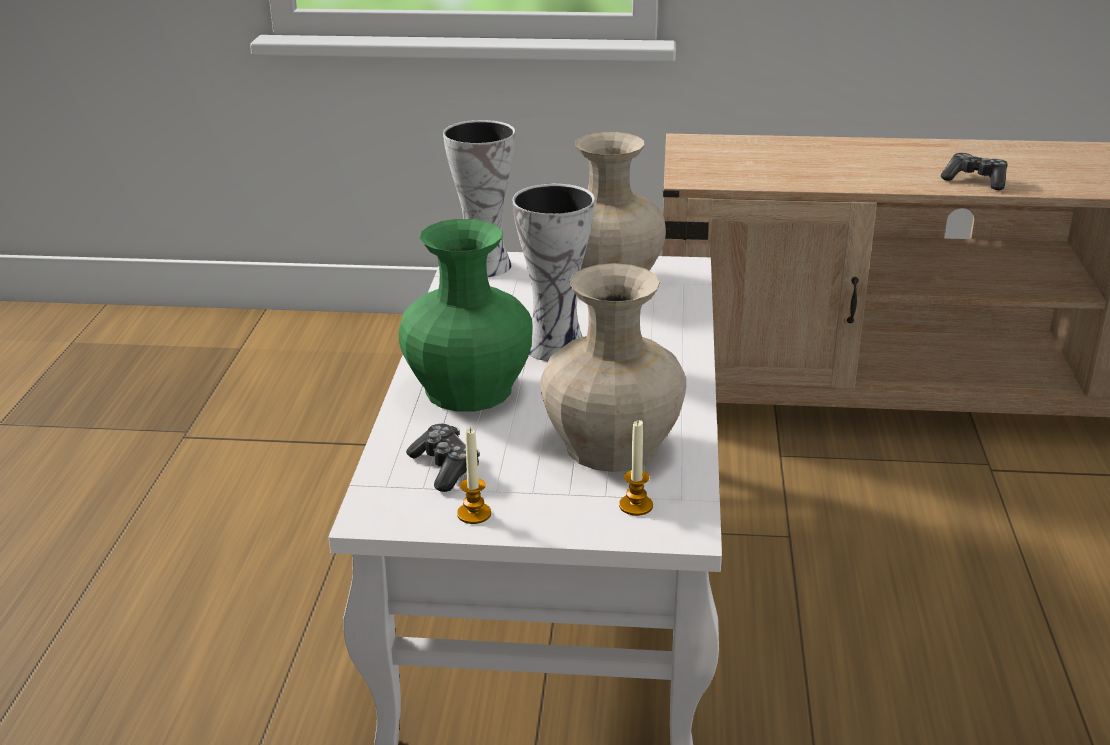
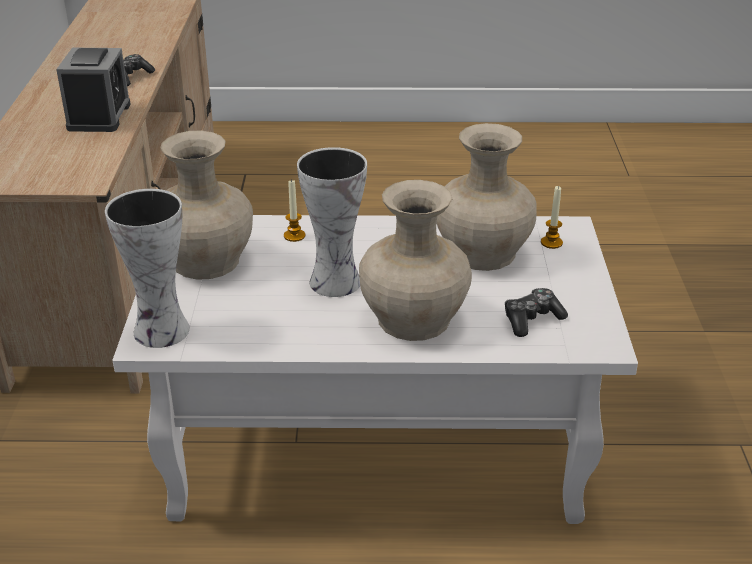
camera: 95 degrees left, 5 degrees up
(470, 389) = (412, 318): green vase -> beige vase
(474, 514) = (585, 302): candle -> candle (294, 236)
(852, 173) = (99, 116): none -> alarm clock

